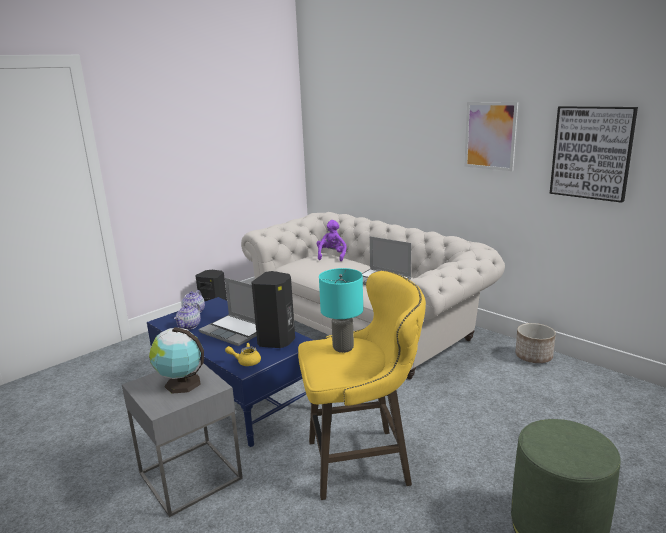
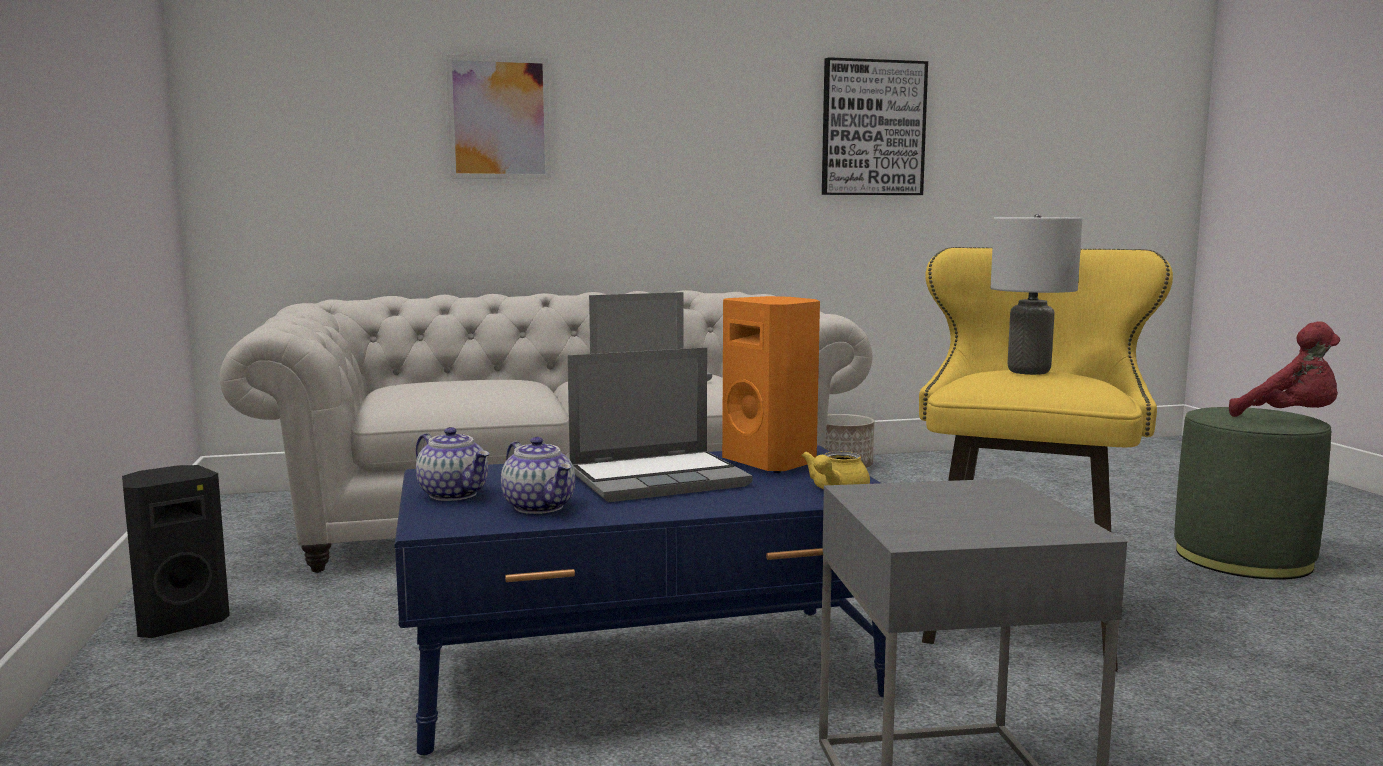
camera: 60 degrees left, 10 degrees down
(181, 383) = (956, 506): globe -> none
(277, 341) = (772, 462): black speaker -> orange speaker
(332, 256) = (441, 379): purple plush toy -> none
(344, 348) = (1028, 371): turquoise table lamp -> white table lamp
(490, 136) = (712, 107): picture -> picture (499, 118)
(580, 458) = (1290, 418): none -> red plush toy

